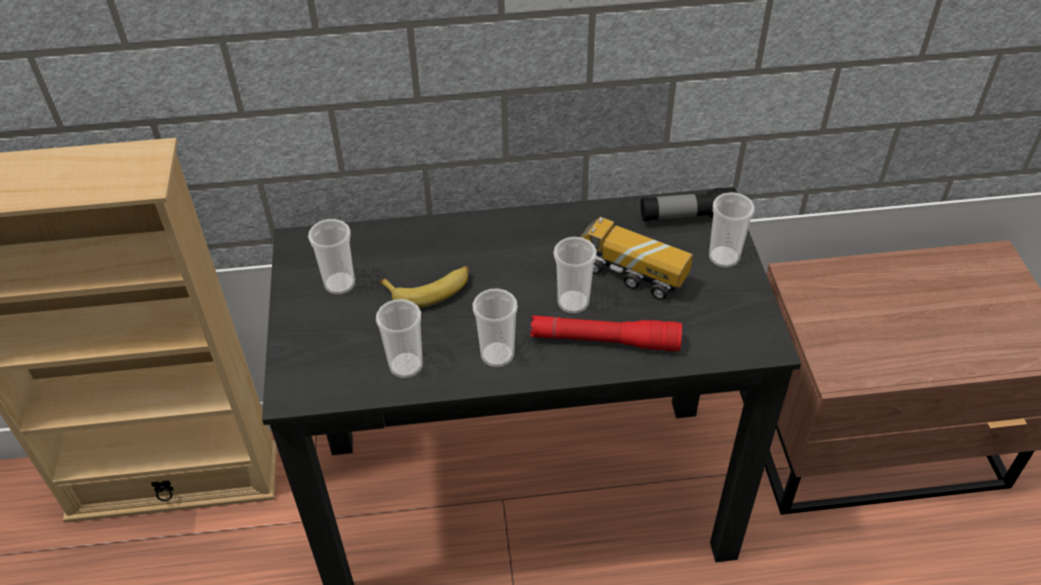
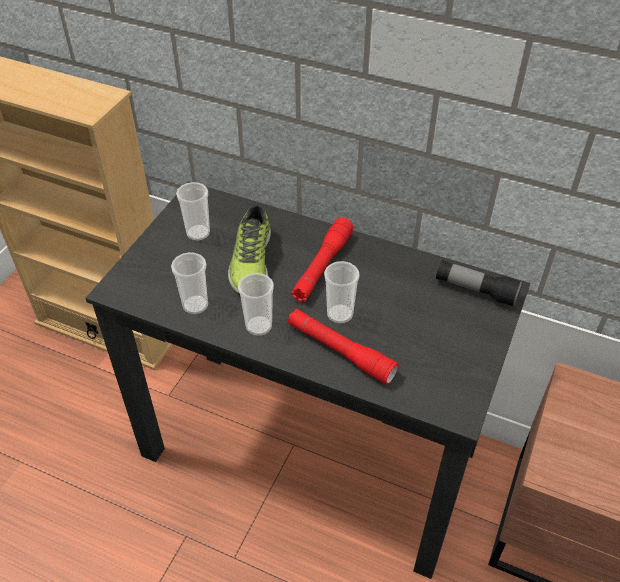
camera: 30 degrees right, 0 degrees up
(429, 289) = (251, 262): banana -> shoe
(513, 260) = (322, 266): none -> red flashlight
(630, 274) = (397, 312): toy truck -> none
(724, 257) = (480, 332): cup -> none

